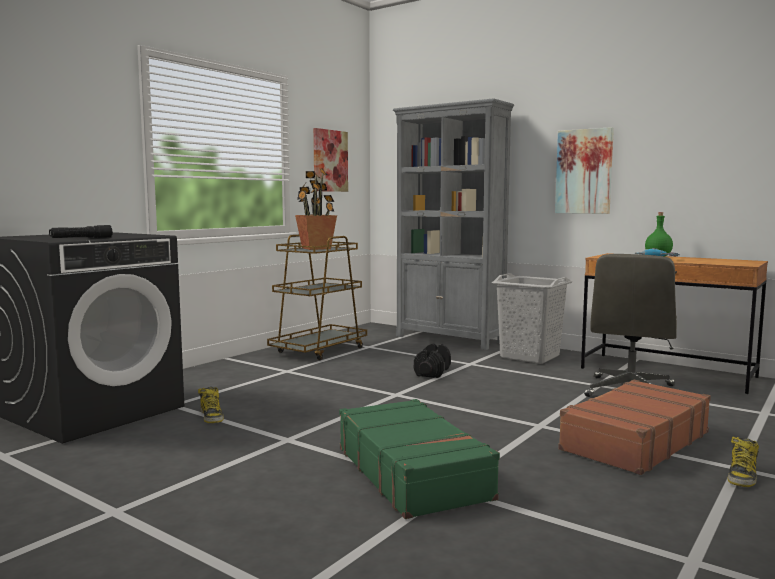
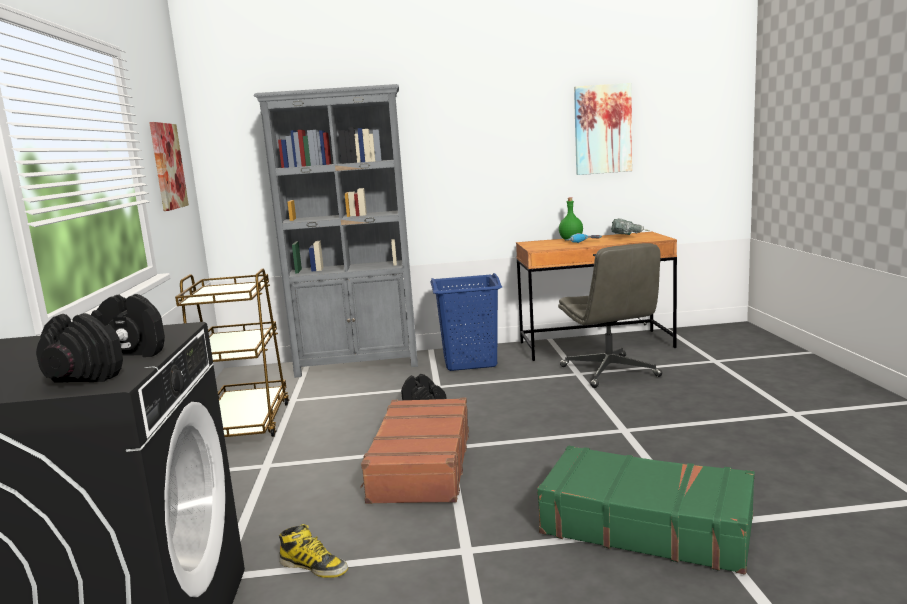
camera: 40 degrees left, 5 degrees up
(81, 238) = (109, 366): black flashlight -> black dumbbell
(315, 248) = (220, 291): potted plant -> none
(529, 356) = (469, 362): grey laundry basket -> blue laundry basket
(584, 171) = (482, 161): picture -> picture (602, 129)
(634, 441) = (705, 417): brown suitcase -> brown suitcase (420, 465)
(718, 261) = (628, 237): none -> power drill
(742, 476) = (808, 419): boot -> none

